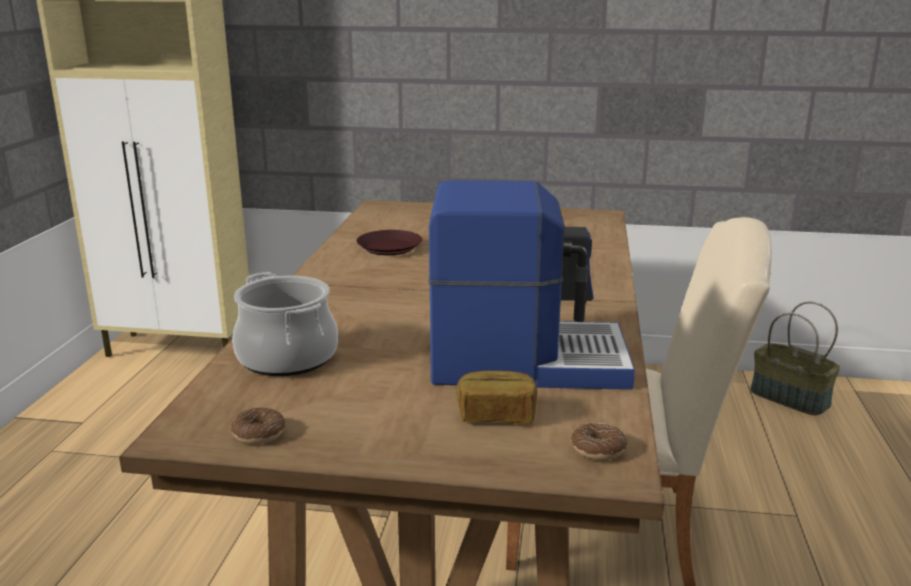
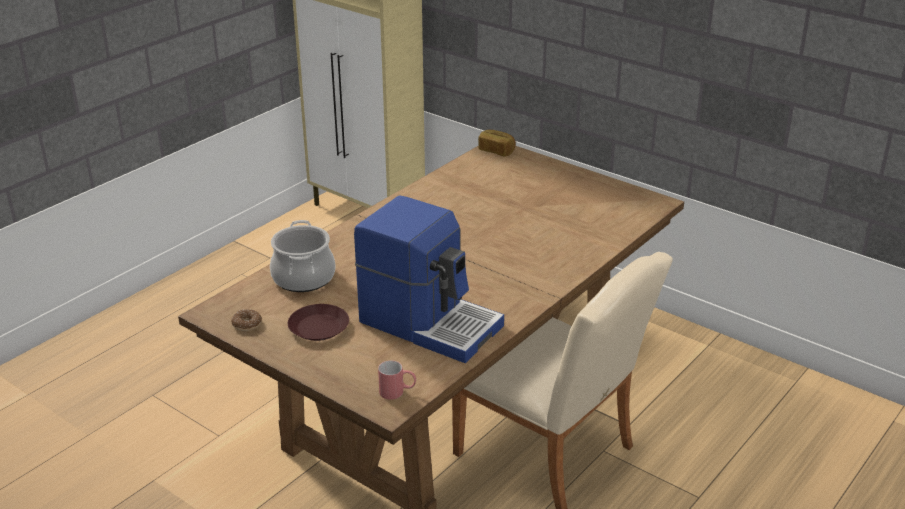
camera: 30 degrees right, 10 degrees up
(389, 247) = (454, 198): brown plate -> brown plate (318, 327)
(496, 415) = (371, 353): bread -> bread (496, 151)
(598, 449) = (397, 392): donut -> red mug
(788, 398) = (818, 406): basket -> none

